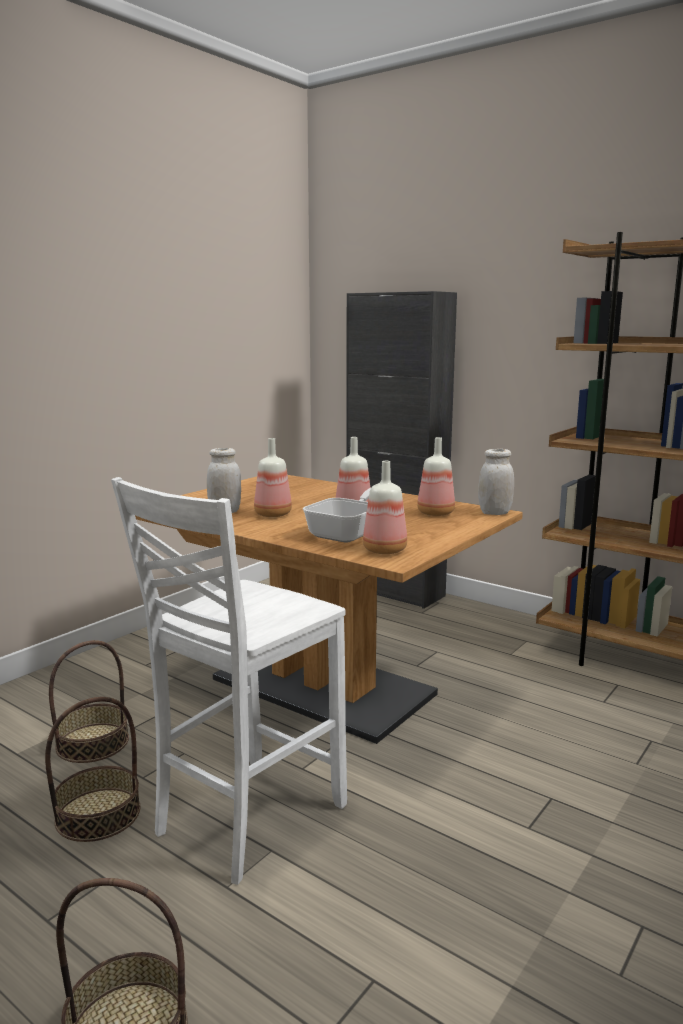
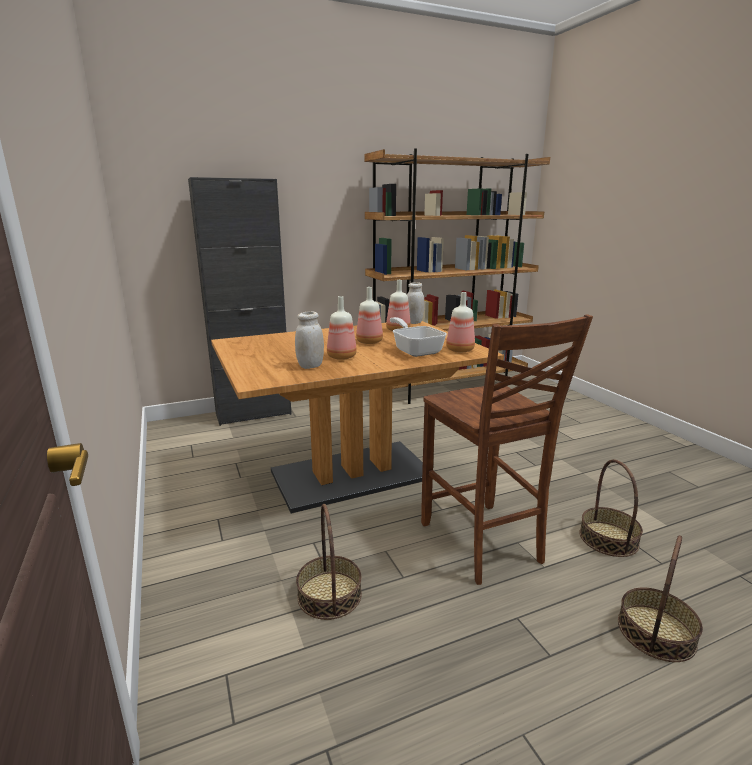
camera: 60 degrees left, 5 degrees up
(98, 814) = (437, 609): basket -> basket (608, 539)
(245, 819) = (482, 543): white chair -> brown chair

